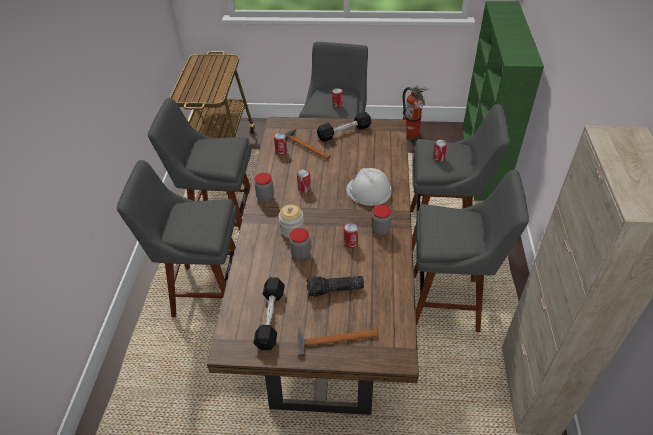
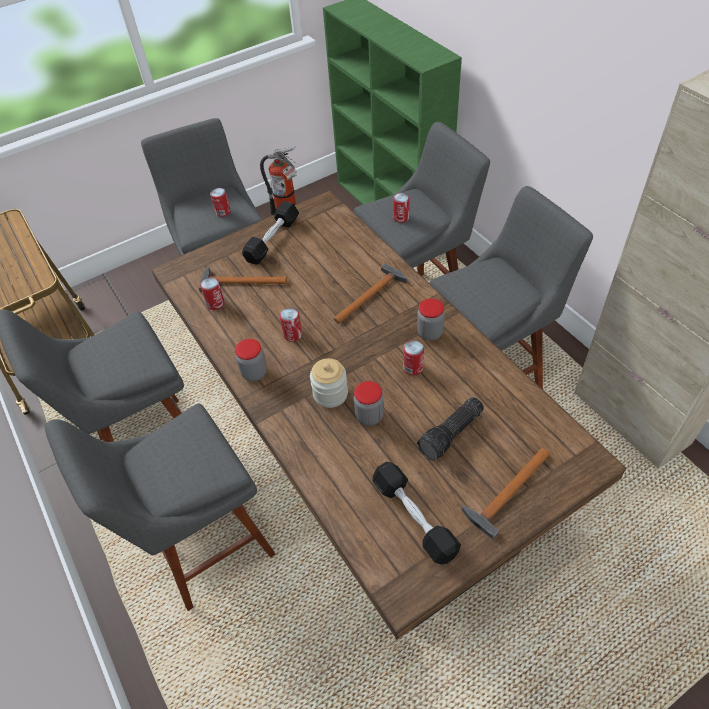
camera: 35 degrees left, 5 degrees up
(368, 190) = (371, 295): white hard hat -> hammer

